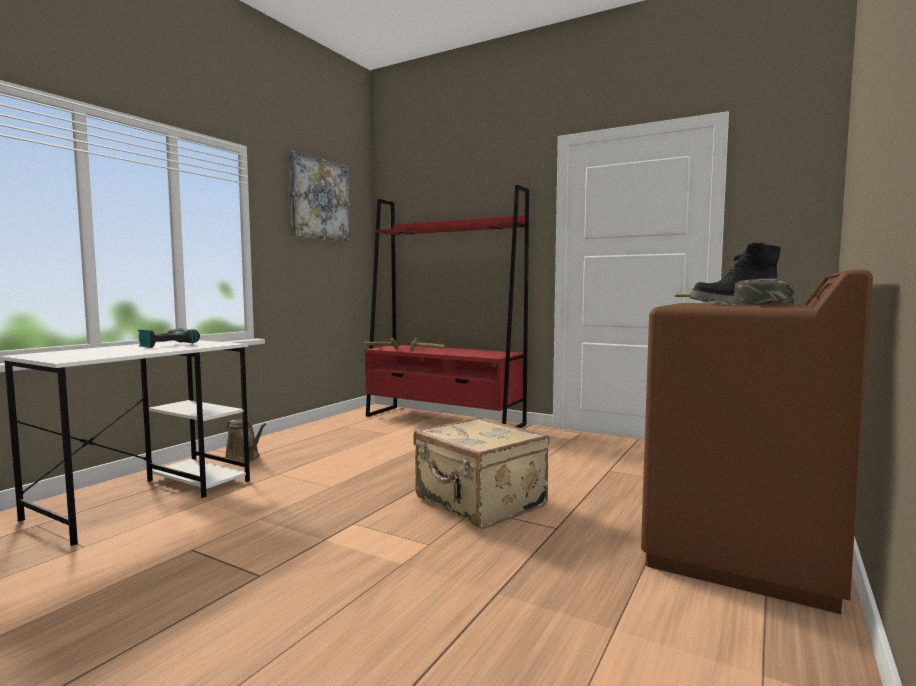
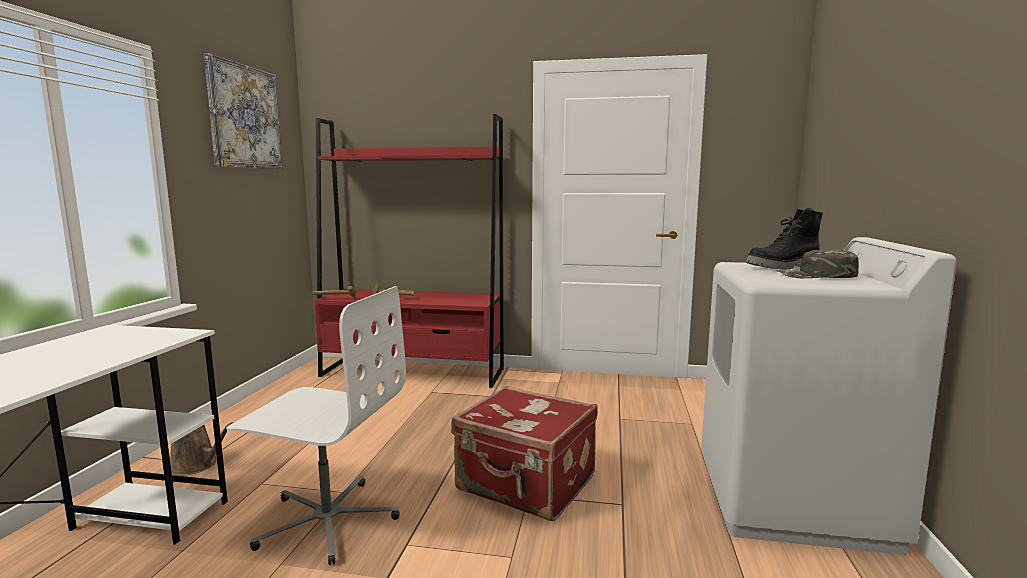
camera: 20 degrees left, 5 degrees up
(165, 345) = (89, 345): power drill -> none
(308, 501) = (327, 520): none -> white office chair
(479, 503) = (526, 485): beige suitcase -> red suitcase
(741, 552) = (792, 500): brown washing machine -> white washing machine

